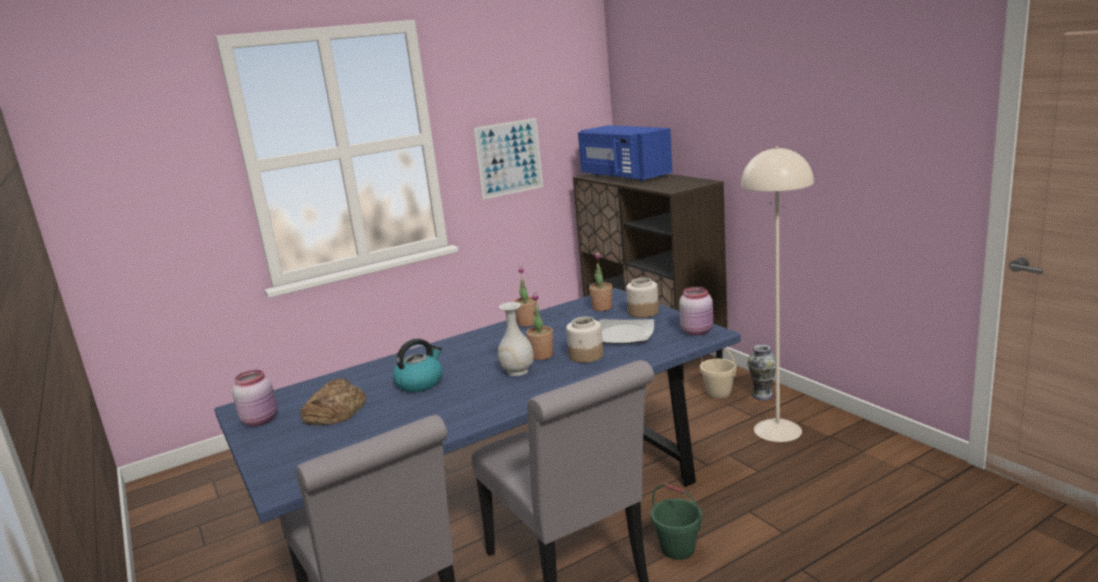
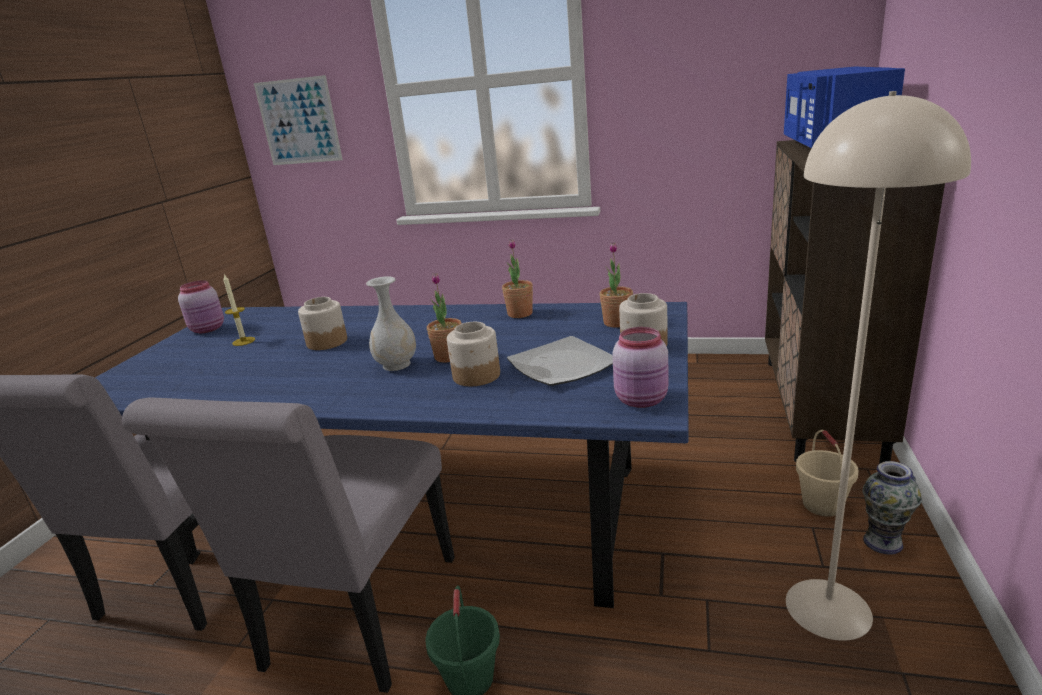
camera: 45 degrees right, 5 degrees up
(334, 410) = (243, 341): bread -> candle
(420, 383) = (326, 342): kettle -> jar
(509, 158) = (688, 106): picture -> picture (298, 121)

